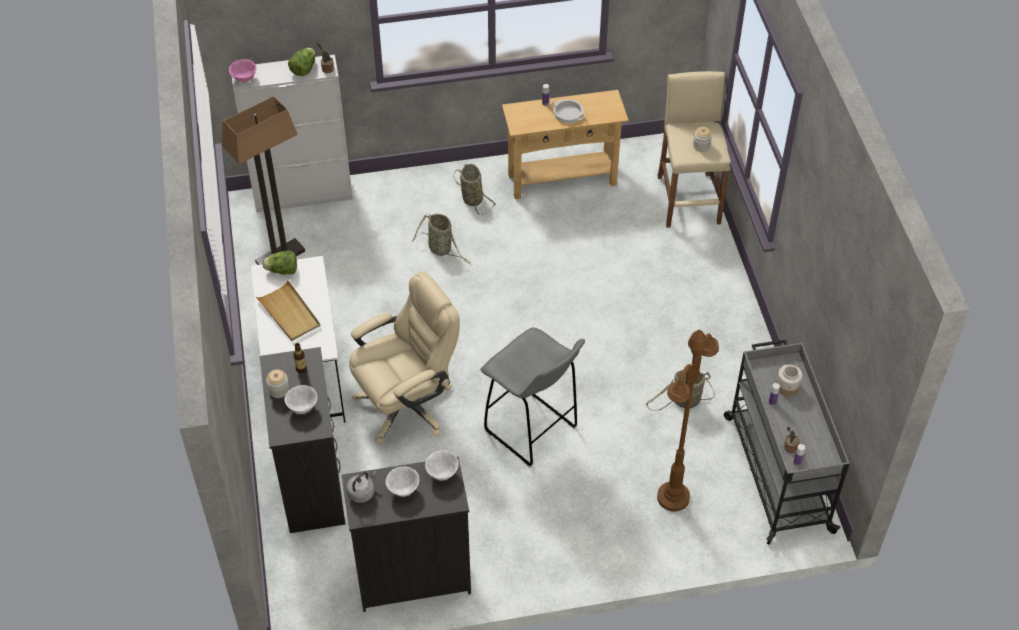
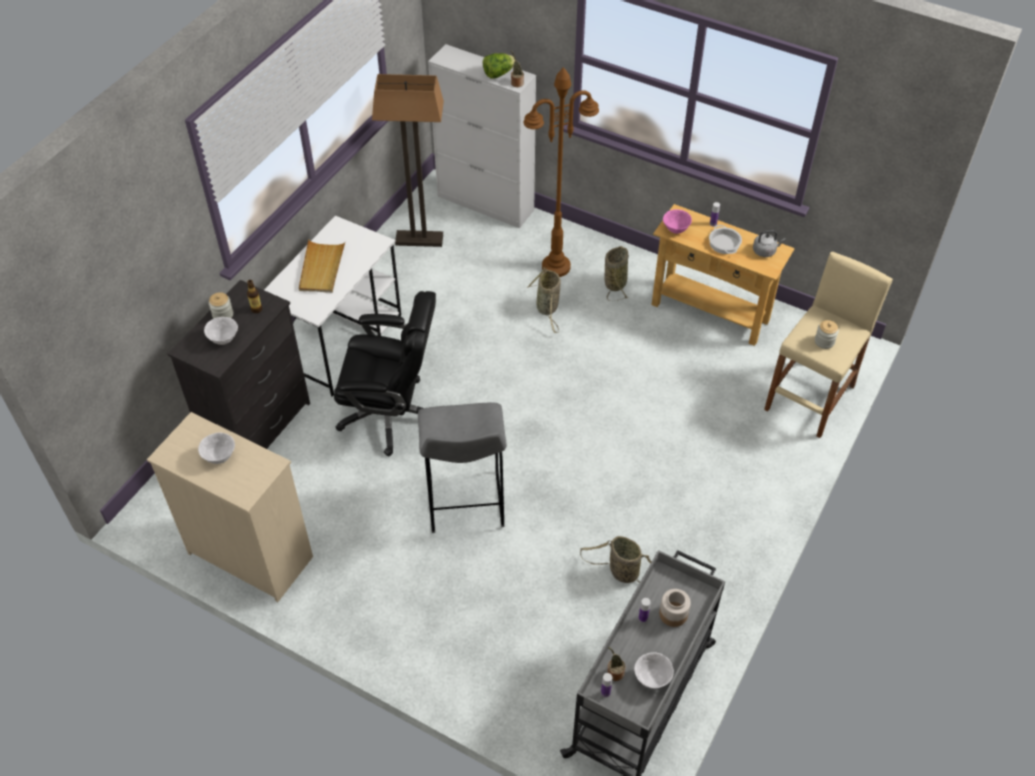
camera: 40 degrees right, 0 degrees up
(244, 79) = (445, 57): pink bowl -> pink bowl (675, 229)
(282, 271) = (353, 233): lettuce -> none
(362, 492) = (188, 437): grey kettle -> grey kettle (765, 251)
(407, 404) = (391, 414): beige office chair -> black office chair
(411, 577) = (250, 554): black dresser -> beige dresser
(442, 473) = (263, 465): white bowl -> white bowl (652, 678)
(673, 498) = (523, 649): brown floor lamp -> brown floor lamp (555, 267)

